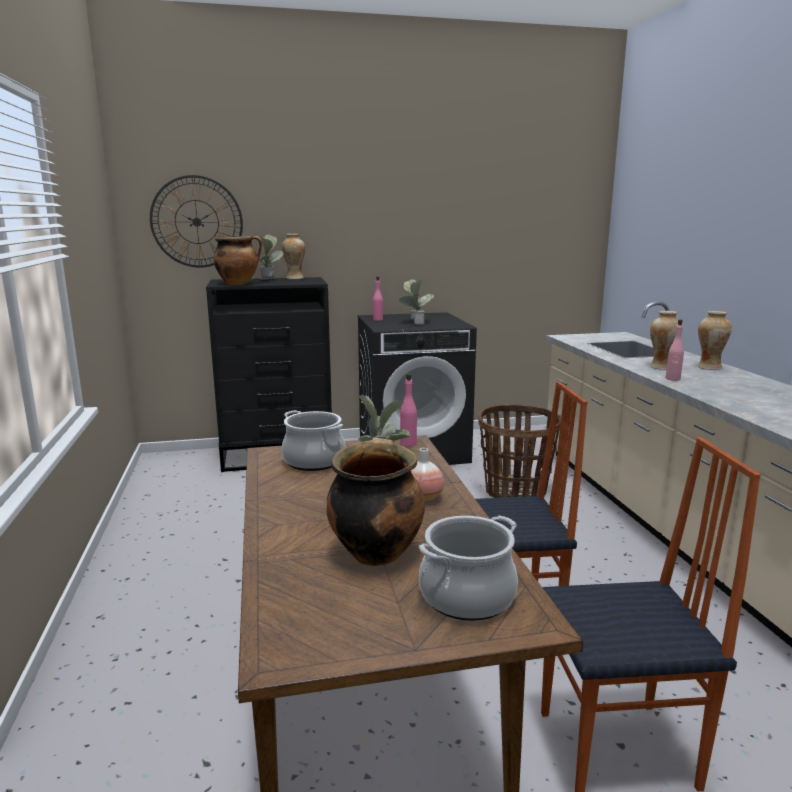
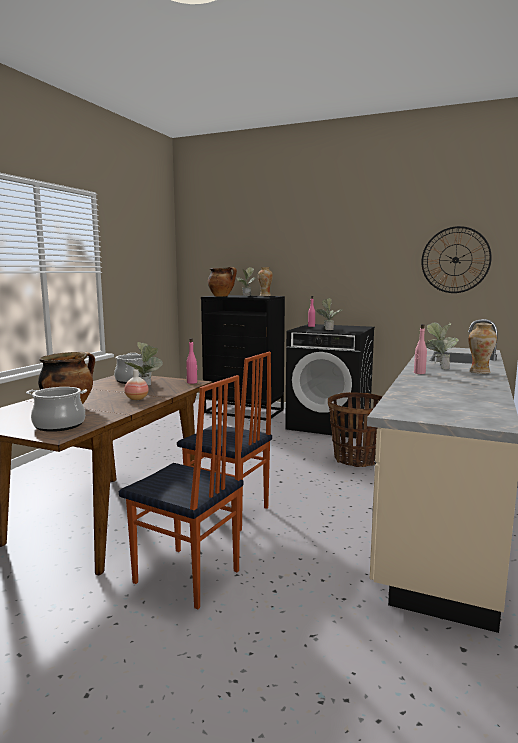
camera: 35 degrees right, 5 degrees down
(197, 222) = (216, 260): wall clock -> wall clock (455, 260)
(661, 367) = (438, 367): vase -> potted plant

